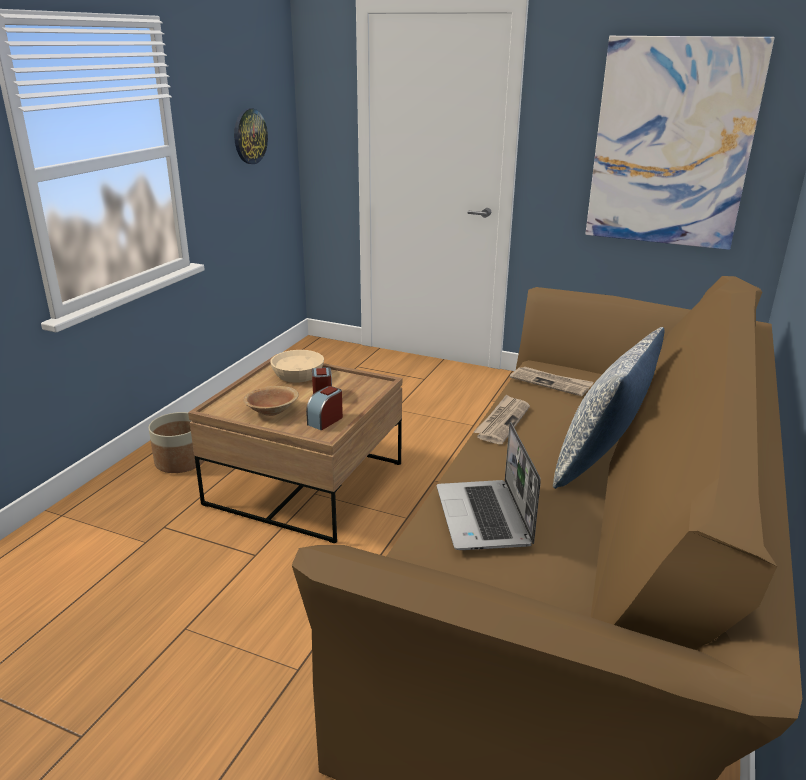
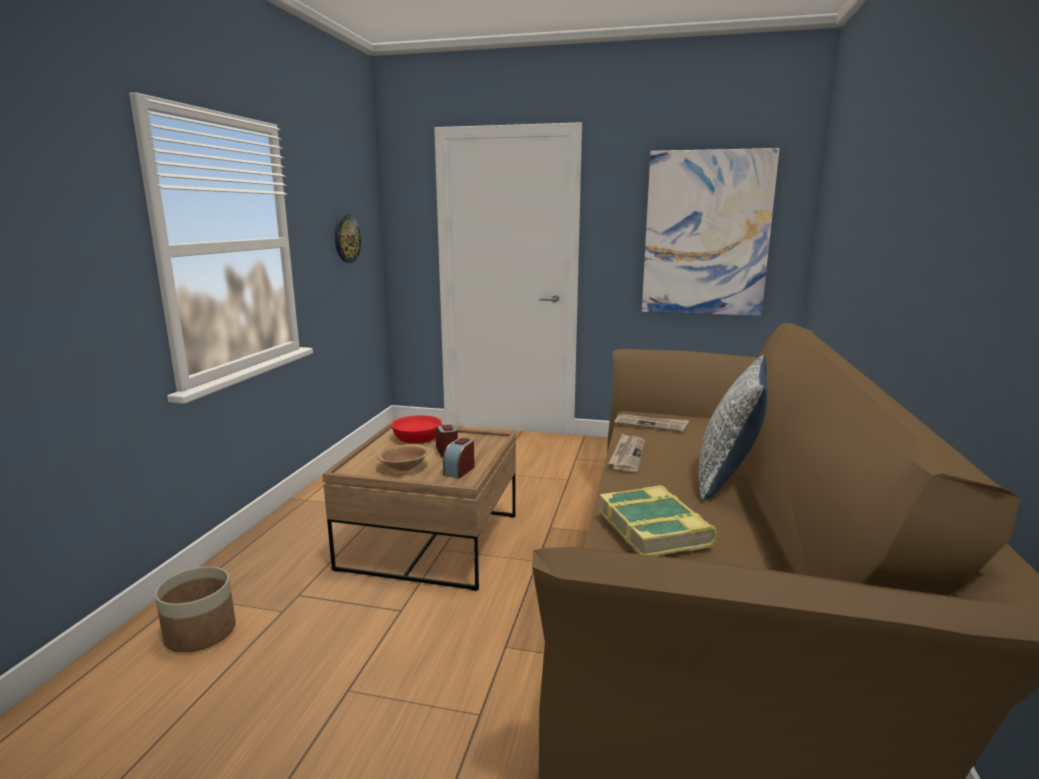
camera: 10 degrees left, 10 degrees down
(181, 461) = (300, 534): planter -> planter (201, 632)
(297, 375) = (416, 437): beige bowl -> red bowl
(484, 517) = (655, 529): laptop -> book

